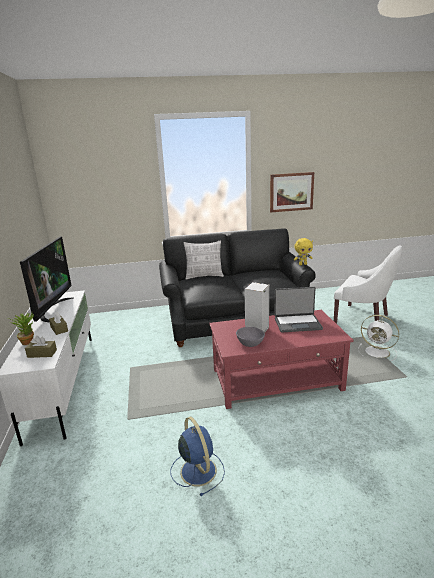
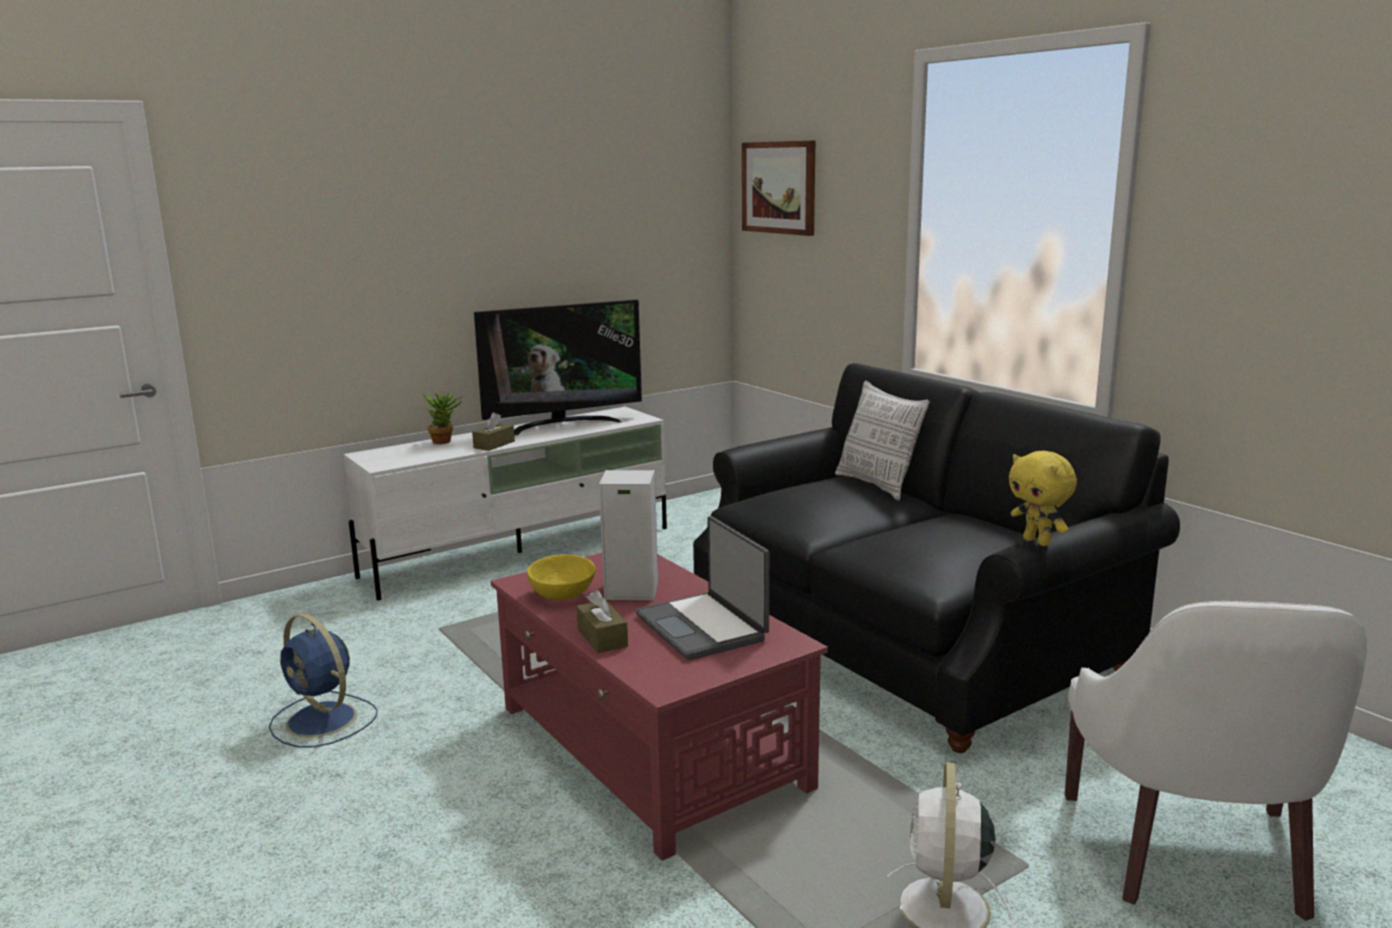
camera: 65 degrees right, 5 degrees down
(42, 354) = (409, 457): brown tissue box -> brown tissue box (602, 638)
(197, 470) = (323, 721): blue fan -> blue fan turned 90 degrees clockwise
(250, 343) = (561, 594): grey bowl -> yellow bowl
(291, 192) = (1261, 311): picture -> picture (779, 187)

